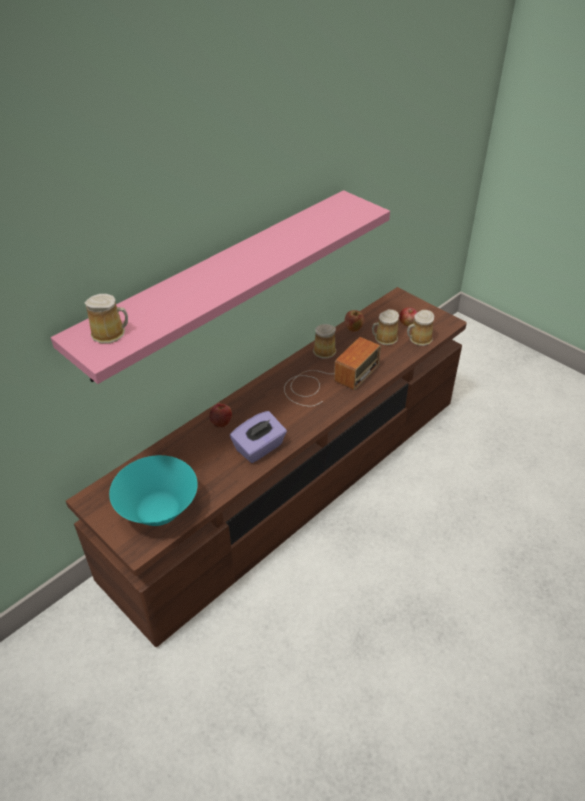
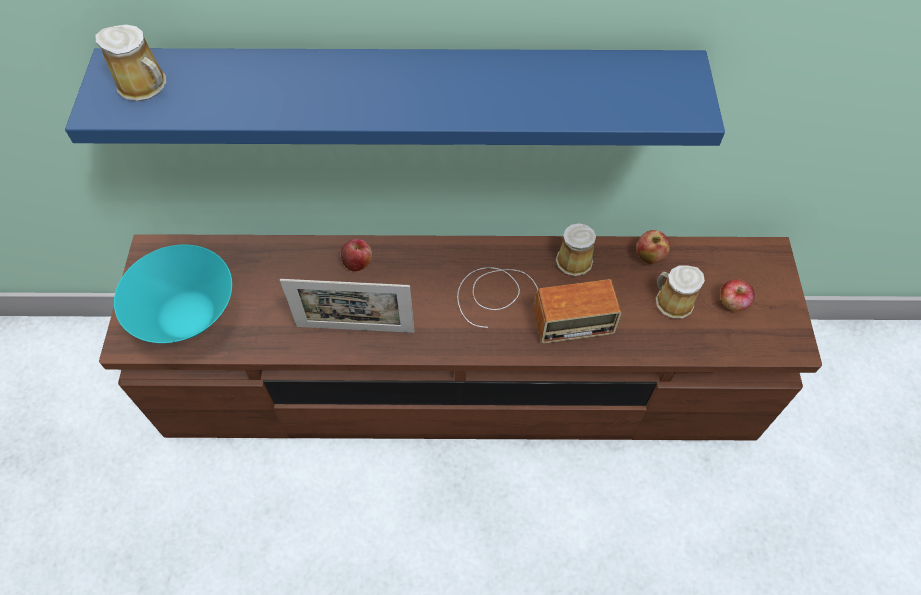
camera: 45 degrees right, 15 degrees up
(219, 281) = (403, 89): pink shelf -> blue shelf
(259, 448) = (355, 329): purple tissue box -> picture frame
(419, 339) = (717, 338): mug -> none

